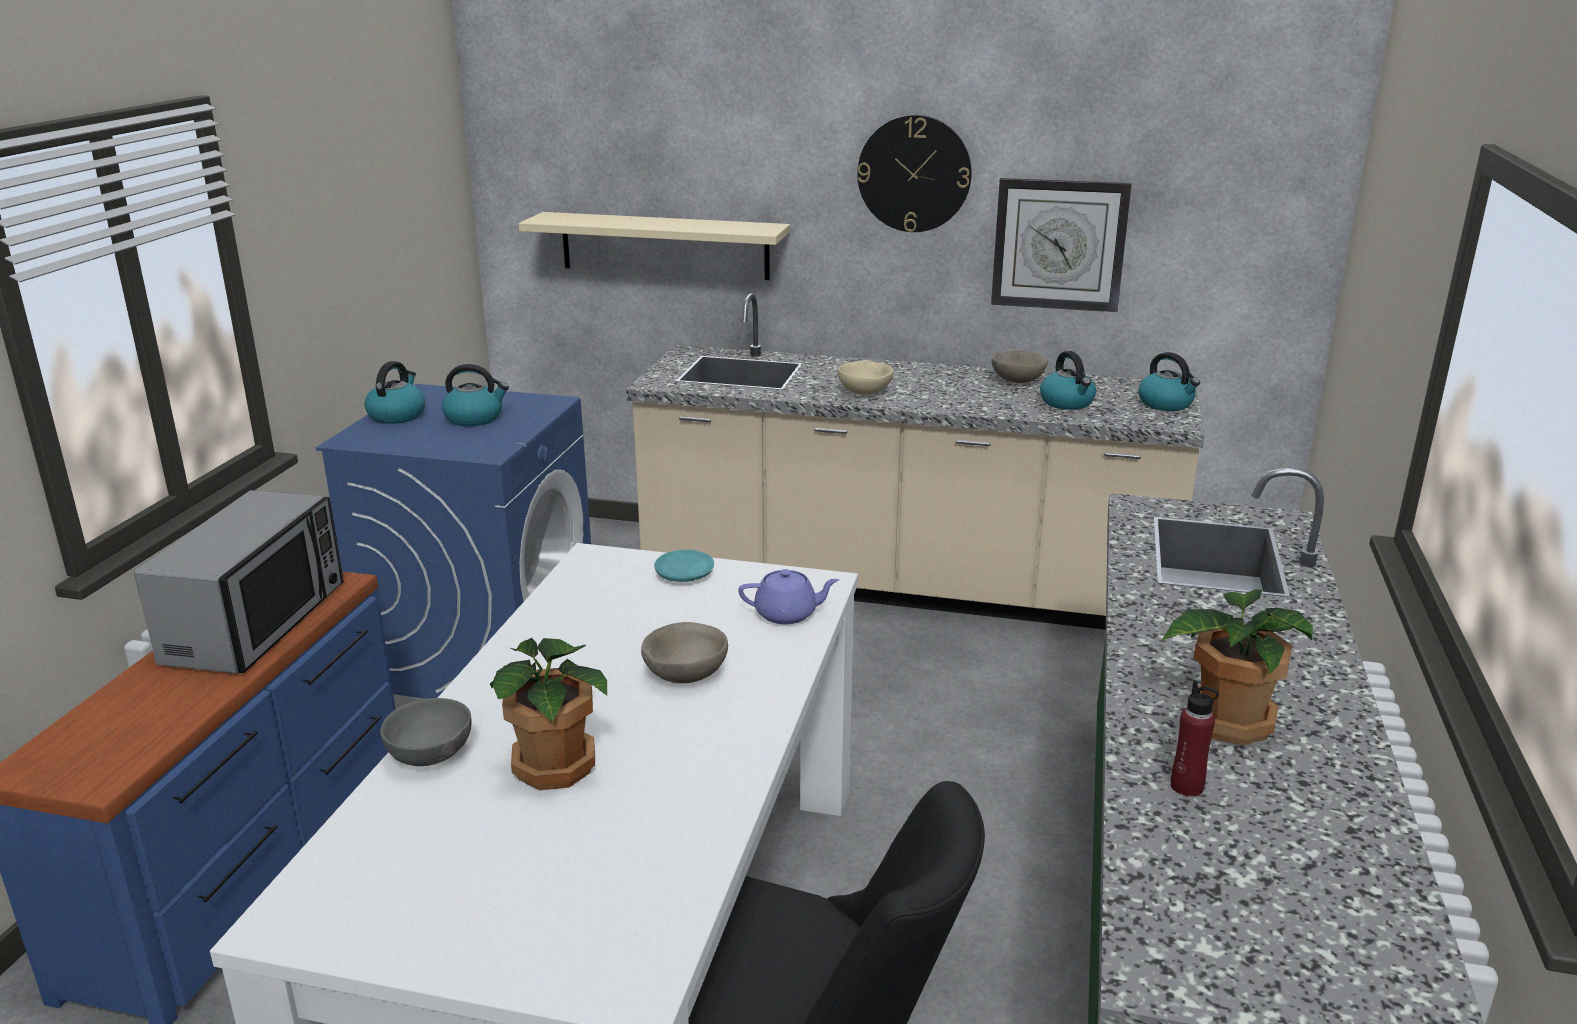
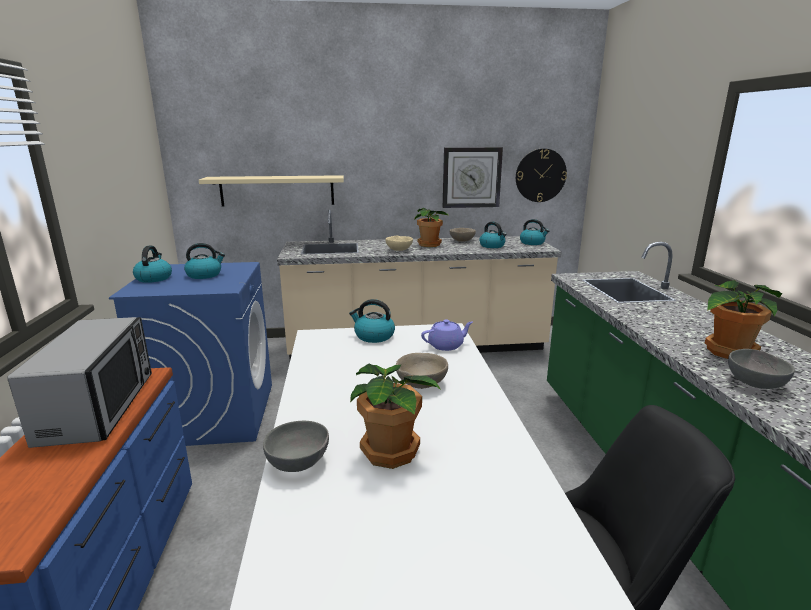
camera: 20 degrees left, 5 degrees down
(684, 575) = (373, 336): turquoise plate -> kettle
(914, 174) = (403, 147): wall clock -> wall clock (540, 175)
(940, 384) = (430, 244): none -> potted plant
(1186, 786) = (756, 383): red bottle -> grey bowl

